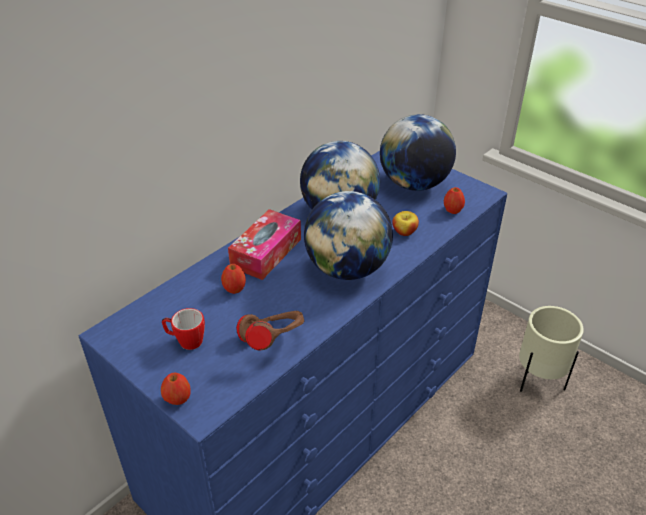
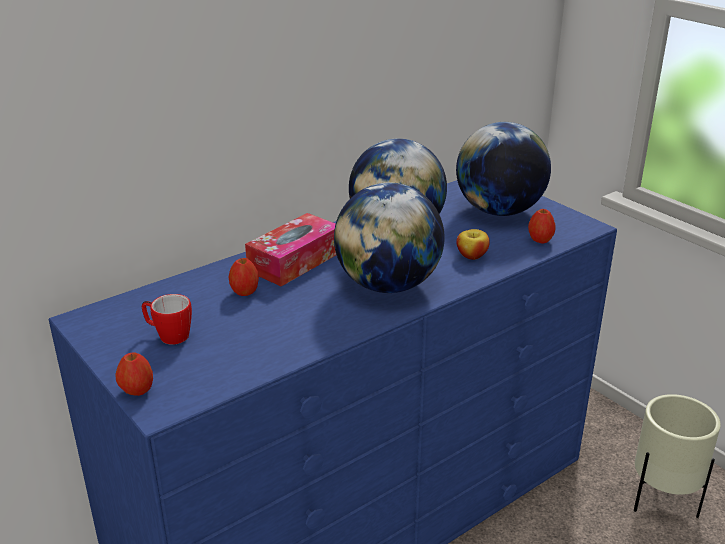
camera: 10 degrees right, 10 degrees down
(273, 342) = (272, 347): brown headphones -> none

